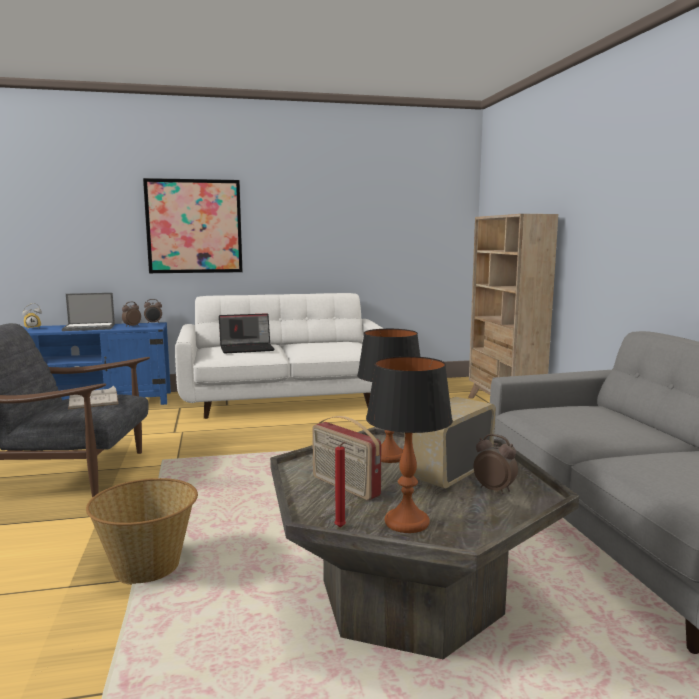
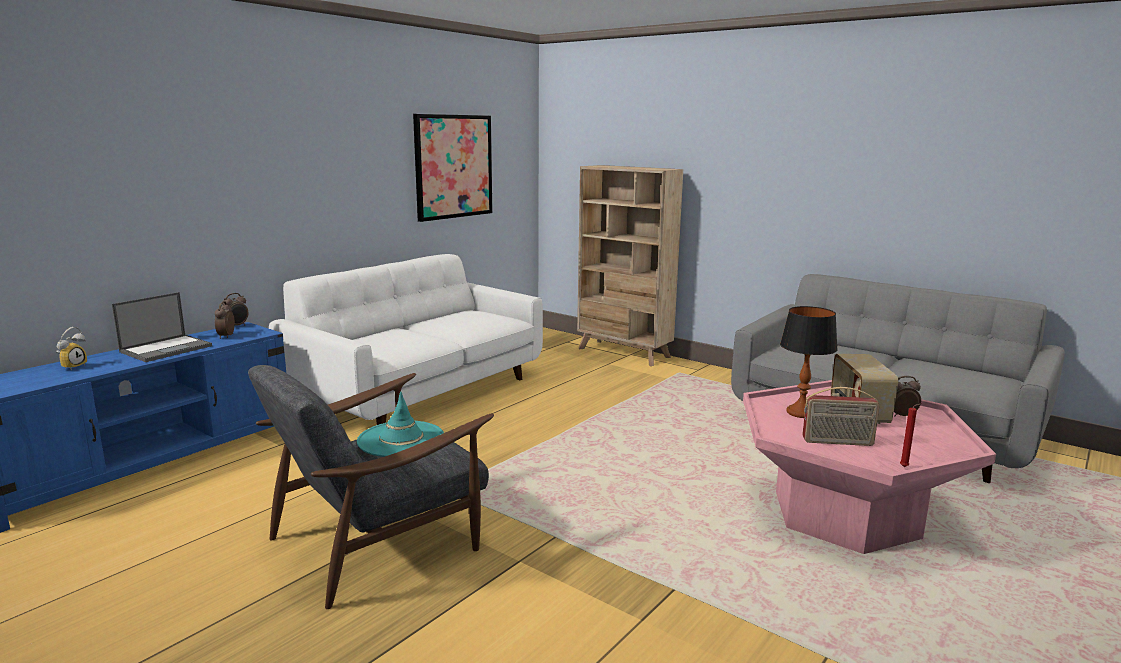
camera: 40 degrees left, 5 degrees up
(93, 399) = (401, 439): white book -> turquoise hat
(148, 567) = (663, 577): basket -> none
(194, 226) = (273, 186): picture -> picture (453, 166)
(247, 348) = (399, 339): laptop -> none
(407, 522) = (920, 451): table lamp -> none
(411, 598) = (845, 514): grey coffee table -> pink coffee table

